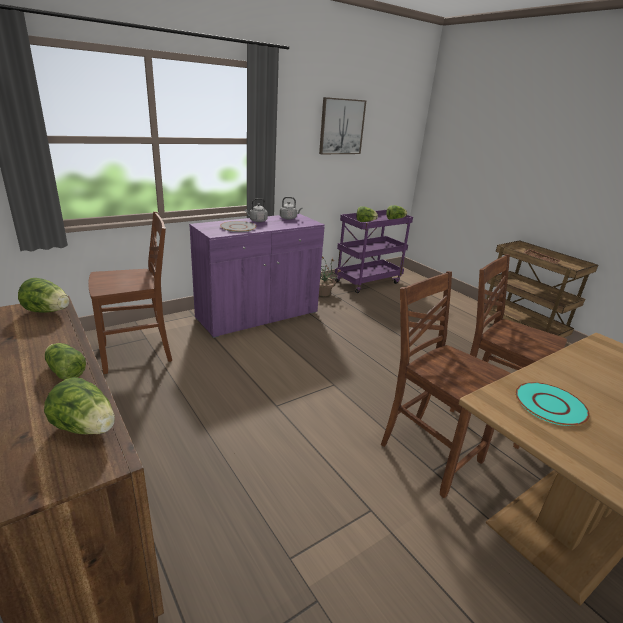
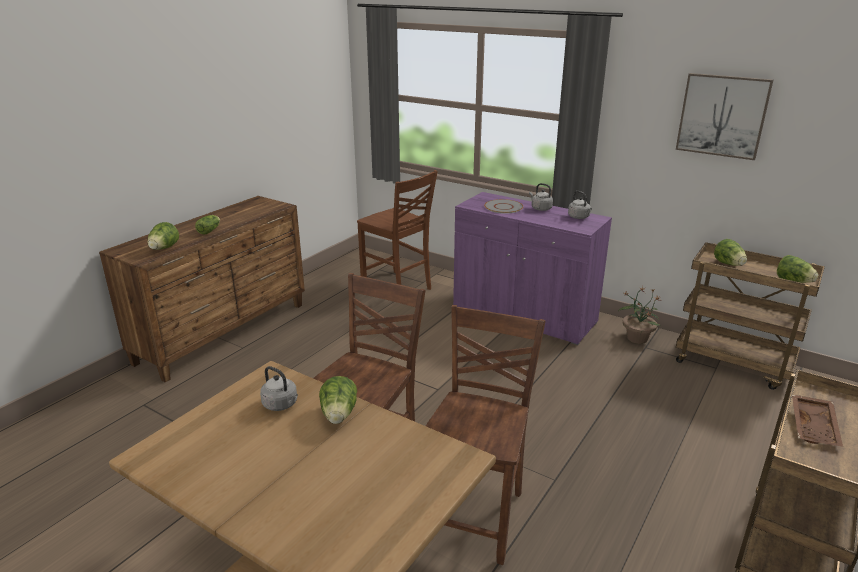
camera: 70 degrees right, 0 degrees up
(48, 311) = (271, 208): lettuce -> lettuce (339, 415)
(368, 282) = (733, 363): purple cart -> brown cart
(550, 404) = (281, 405): turquoise plate -> grey kettle

